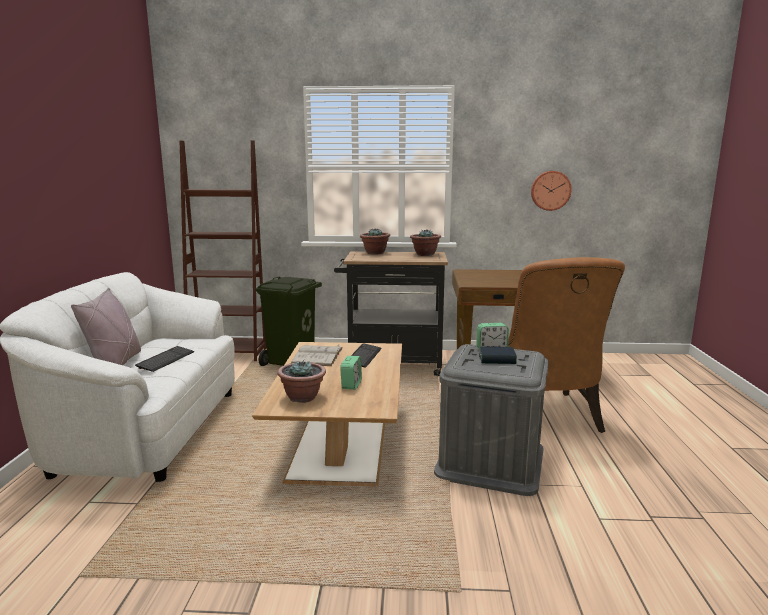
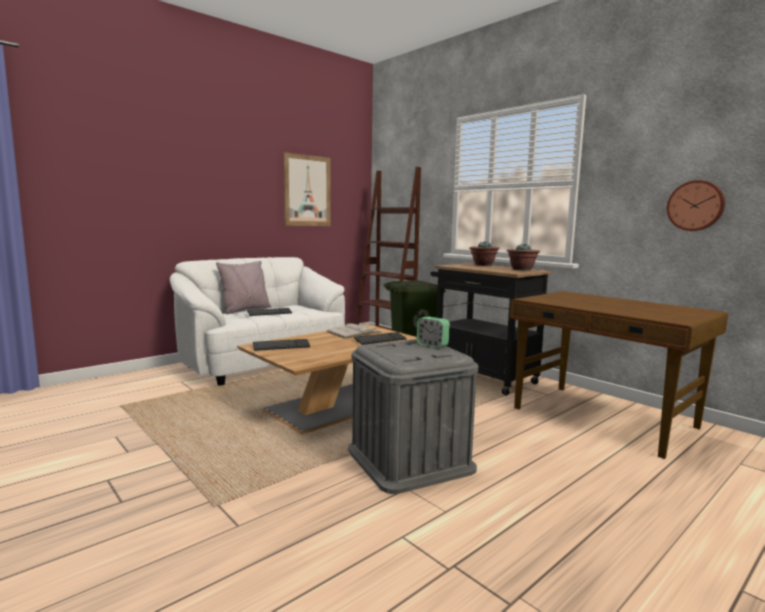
camera: 45 degrees right, 5 degrees down
(111, 173) = (307, 191): none -> picture
(302, 397) = (281, 346): potted plant -> keyboard
(351, 385) = (324, 349): alarm clock -> none
(497, 359) = (412, 350): book -> none
(545, 415) = (544, 455): brown chair -> none

